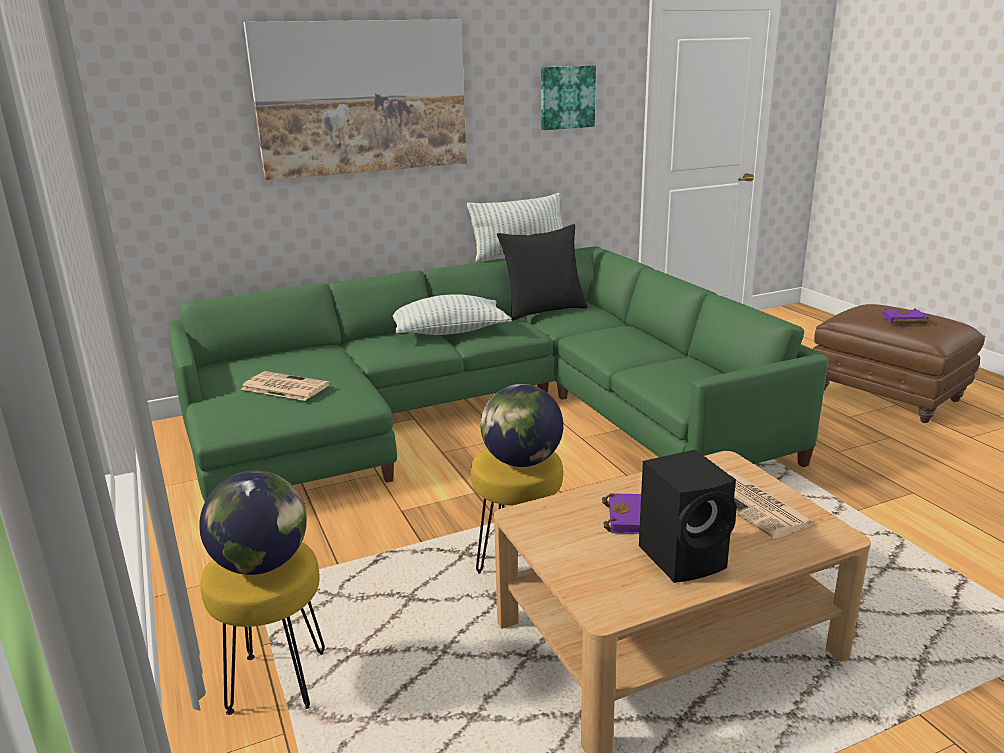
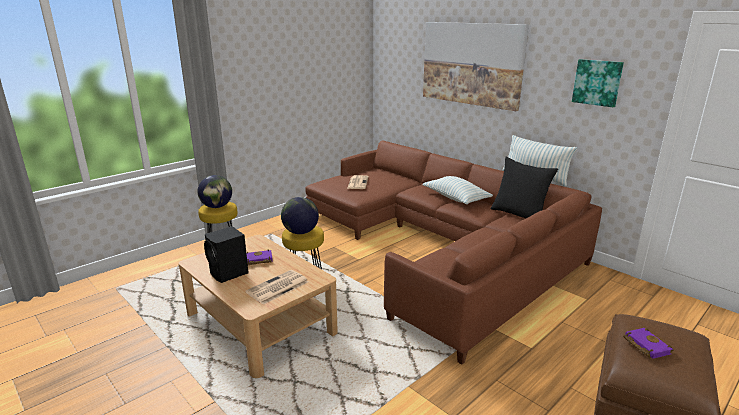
camera: 70 degrees right, 0 degrees up
(481, 414) = (439, 246): green sofa -> brown sofa

